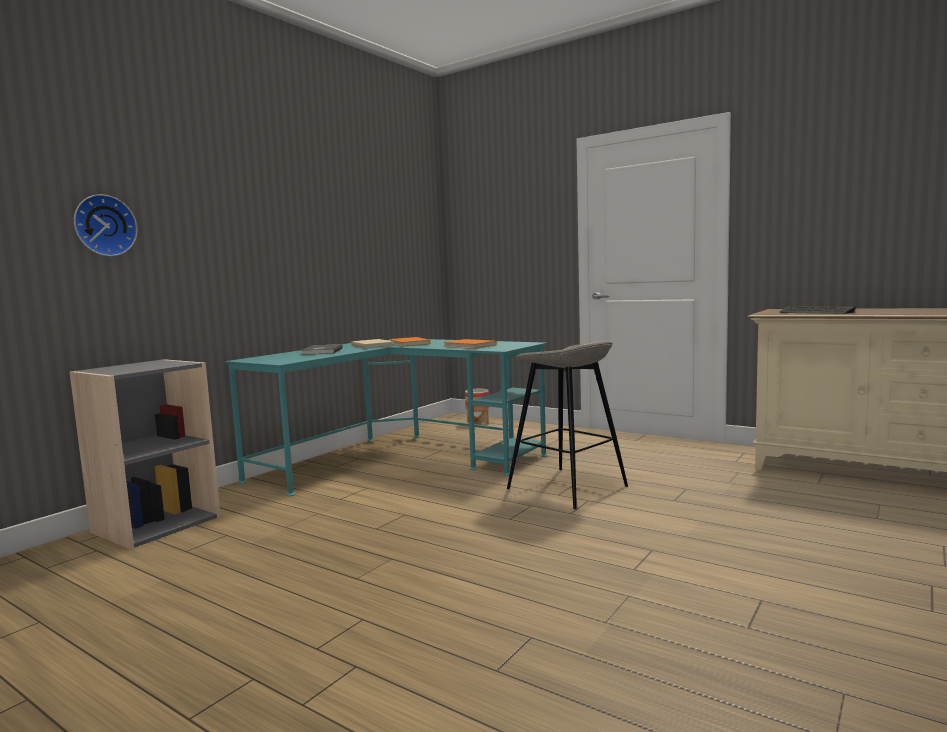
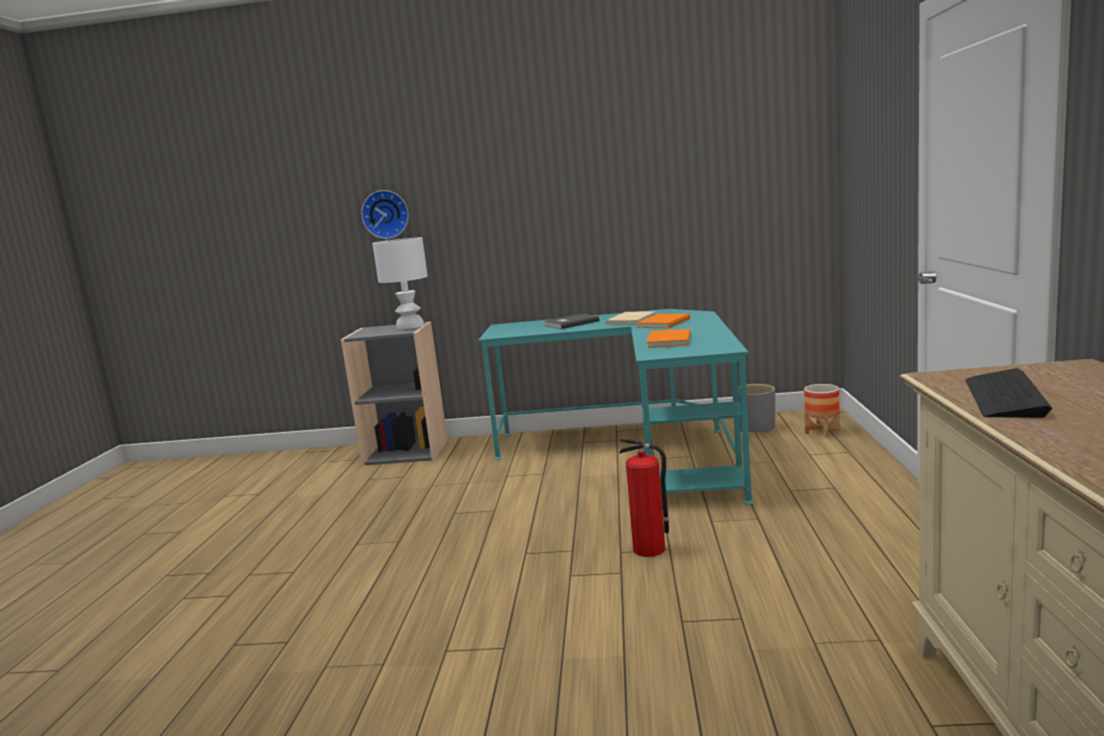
camera: 60 degrees right, 5 degrees up
(161, 362) = (409, 326): none -> white table lamp
(435, 430) = (756, 428): none -> grey planter
(567, 487) = (650, 549): grey stool -> fire extinguisher

